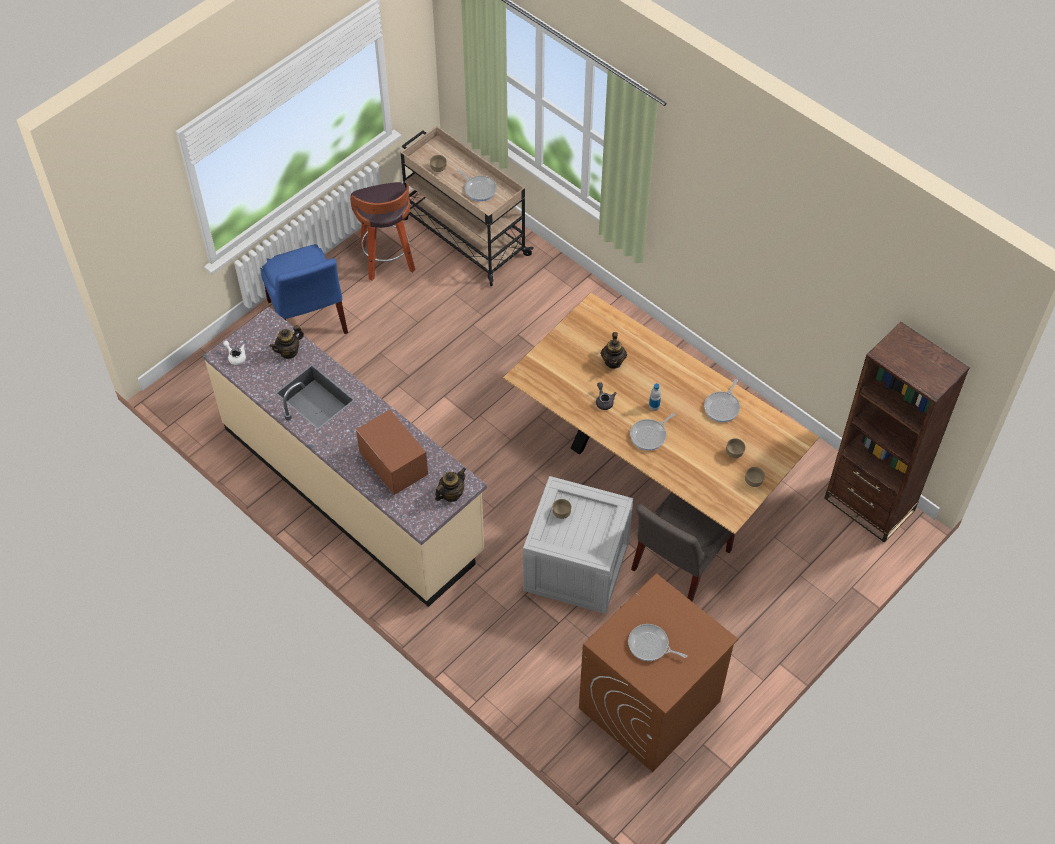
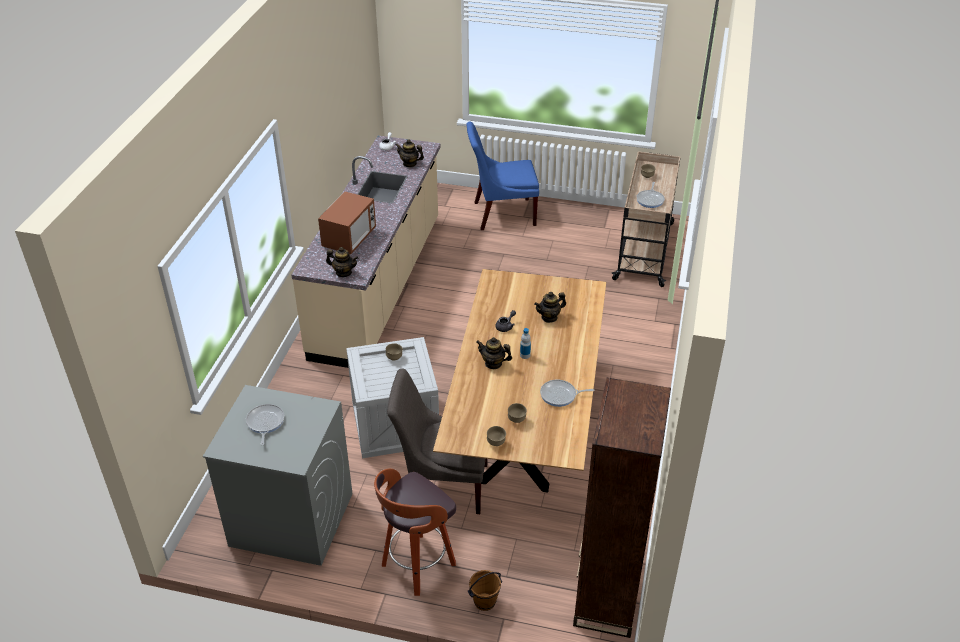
camera: 60 degrees right, 15 degrees down
(307, 320) = (501, 214): blue chair -> blue chair turned 45 degrees clockwise
(388, 261) = (585, 226): stool -> stool (417, 566)
(649, 706) = (290, 519): brown washing machine -> grey washing machine
(650, 435) = (493, 363): frying pan -> teapot
(828, 592) = (485, 602): none -> brown bucket

